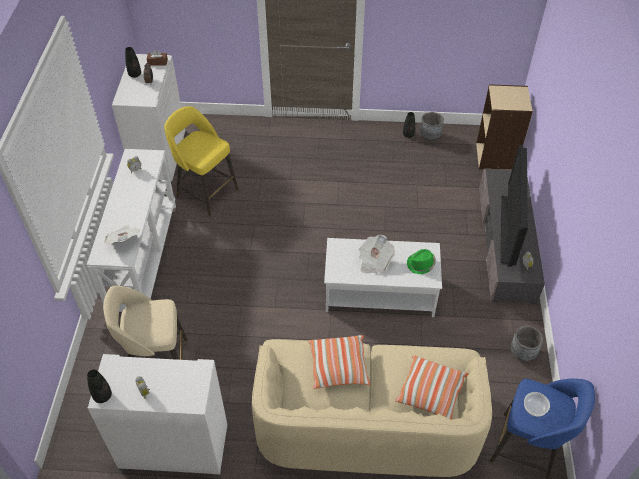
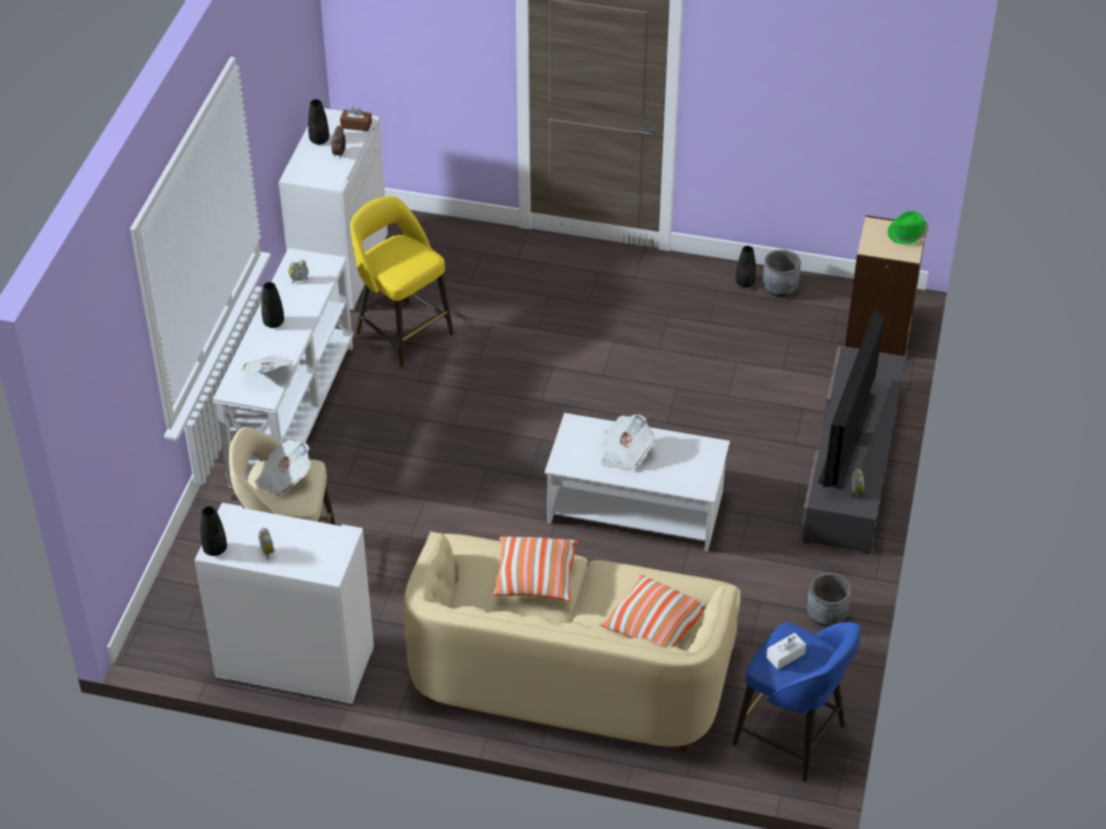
camera: 10 degrees right, 5 degrees down
(122, 202) = (273, 323): none -> black vase
(146, 317) = (284, 478): none -> newspaper
(421, 264) = (693, 466): green hat -> green hat (907, 234)
(534, 407) = (785, 655): bowl -> white tissue box

